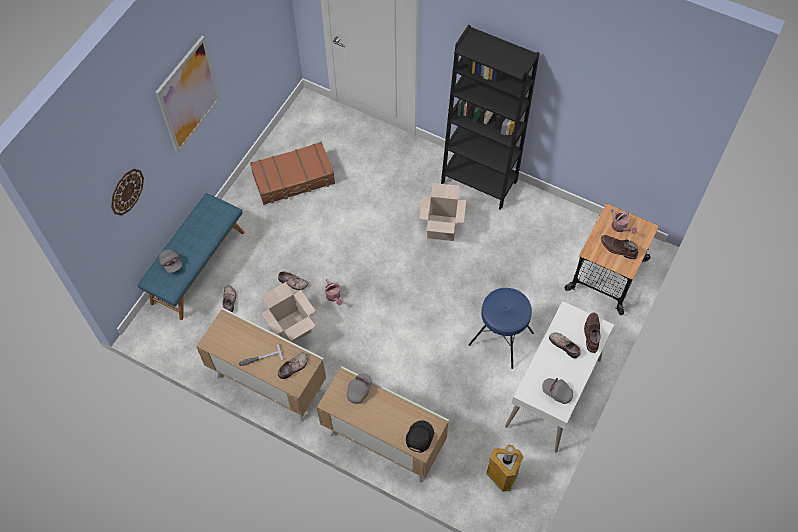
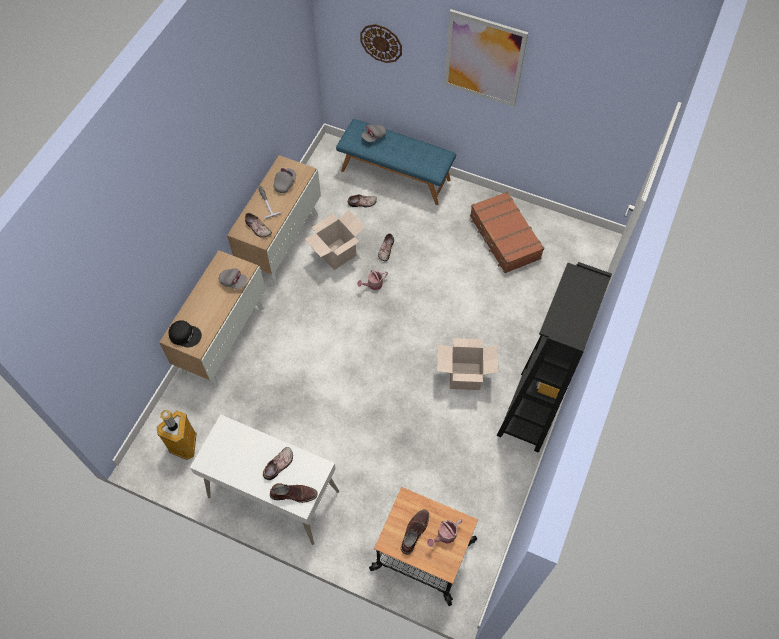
camera: 85 degrees right, 0 degrees up
(501, 338) = (335, 440): blue stool -> none
(556, 392) = (223, 457): grey cap -> grey cap (285, 183)

